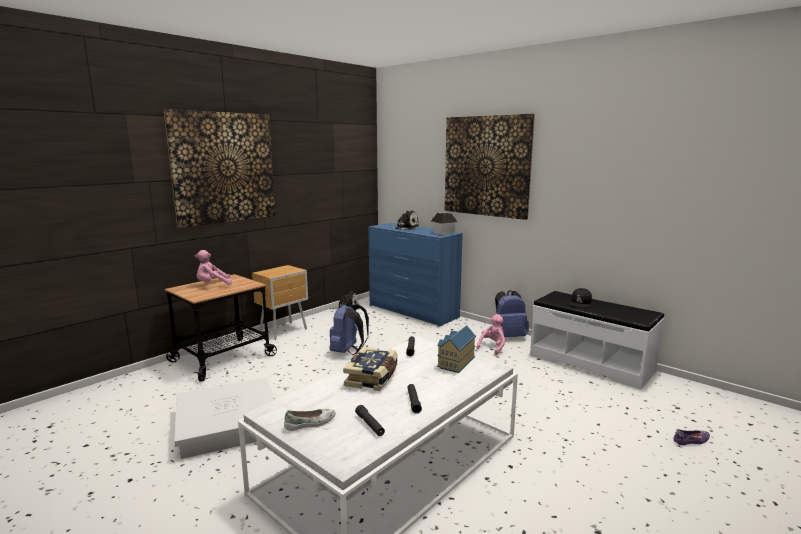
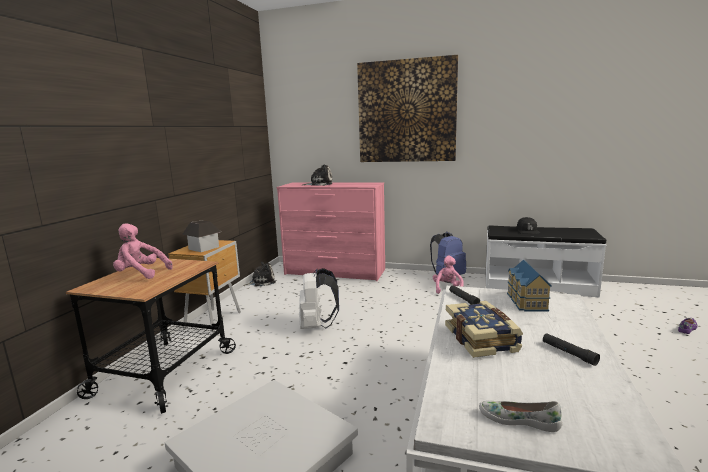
camera: 25 degrees left, 0 degrees up
(213, 285) = (141, 274): pink plush toy -> pink plush toy turned 60 degrees clockwise
(224, 168) = (123, 112): picture -> none
(310, 423) = (518, 419): white shoe -> white shoe turned 105 degrees counterclockwise
(348, 352) = (316, 326): blue backpack -> white backpack
(370, 425) = (580, 396): black flashlight -> none
(412, 311) = (334, 272): blue dresser -> pink dresser
(444, 233) = (368, 184): toy house -> toy house (203, 248)

